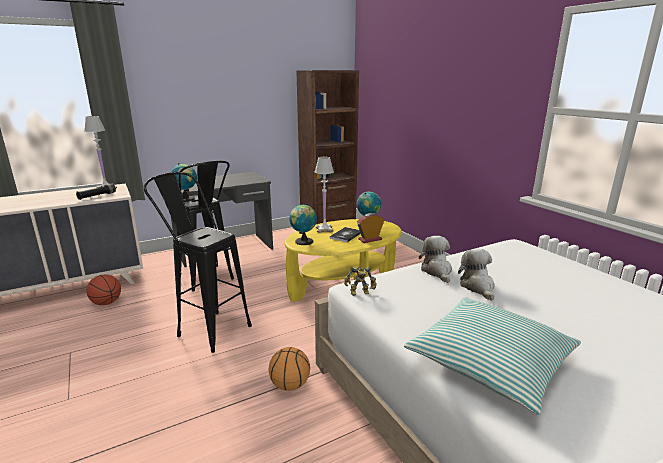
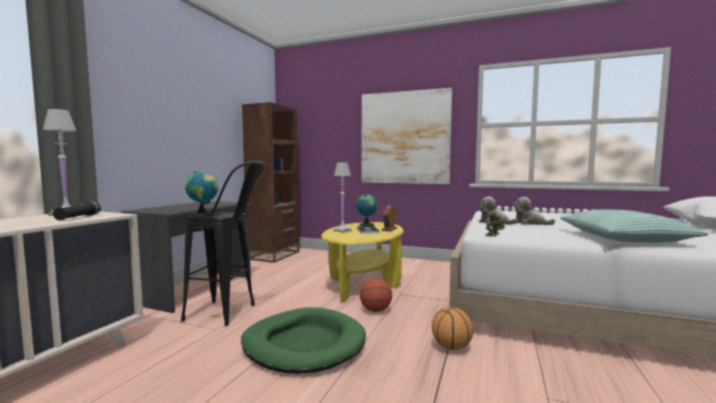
camera: 40 degrees left, 15 degrees down
(106, 303) = (118, 374): basketball -> basketball (375, 310)
(207, 328) = (304, 344): black stool -> green dog bed
(303, 242) = (348, 238): globe -> none
(461, 116) = (404, 138): none -> picture

